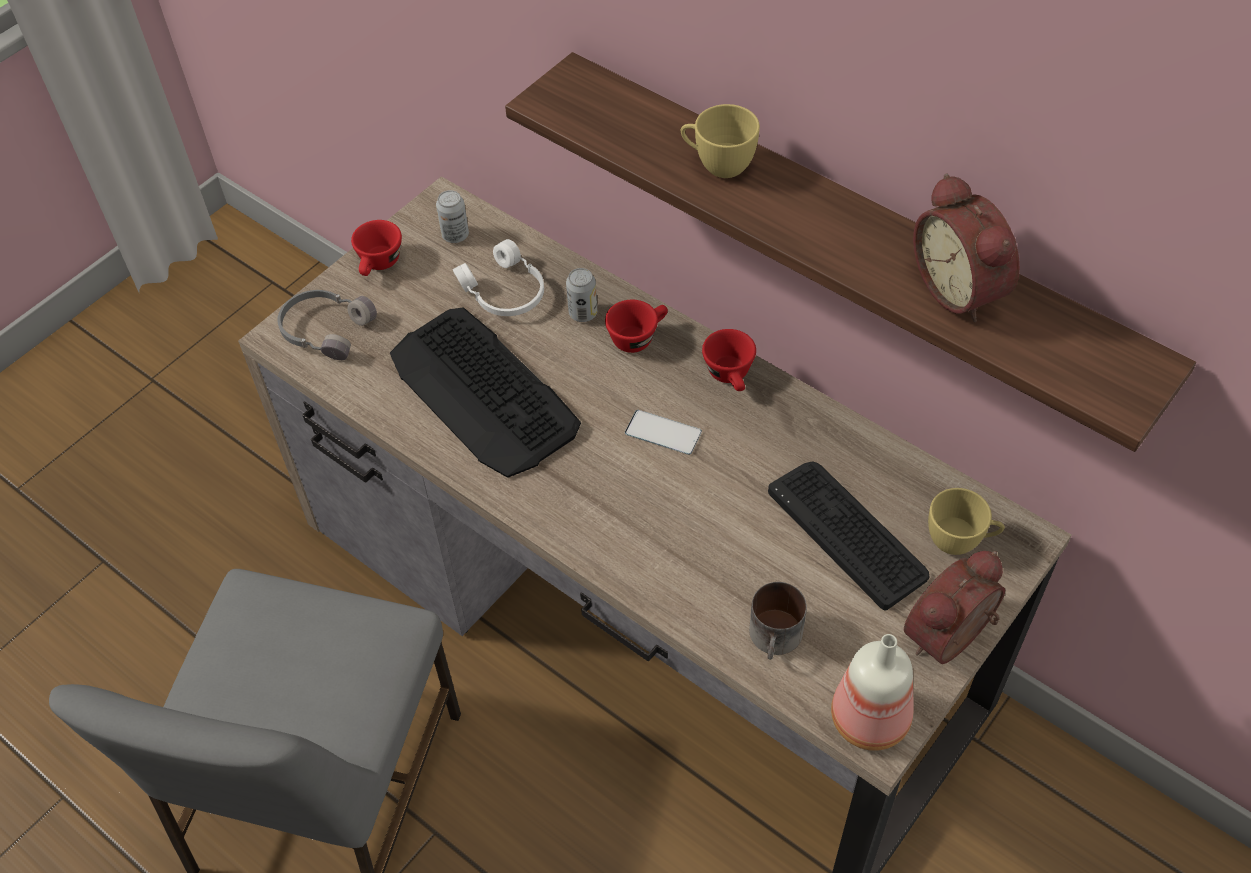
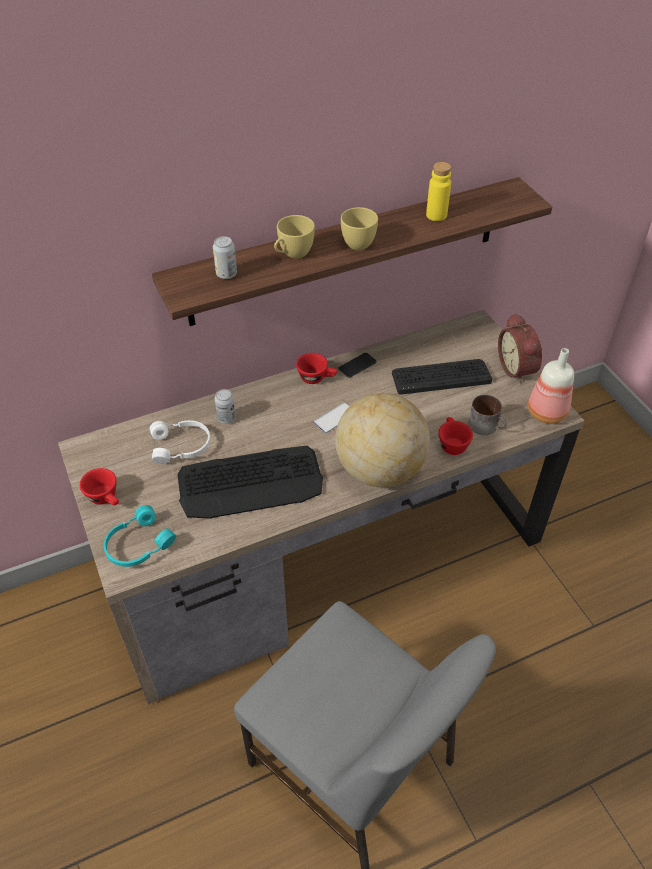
camera: 65 degrees left, 5 degrees down
(325, 329) = (138, 544): grey headphones -> turquoise headphones
(455, 235) = (115, 452): can -> can (226, 274)
(594, 528) = (379, 469): none -> globe
(638, 336) = (261, 402): red cup -> red cup (451, 443)
(793, 414) = (357, 365): none -> phone
(960, 541) = (467, 343): yellow cup -> yellow cup (361, 242)
(962, 289) = (436, 215): alarm clock -> yellow bottle

